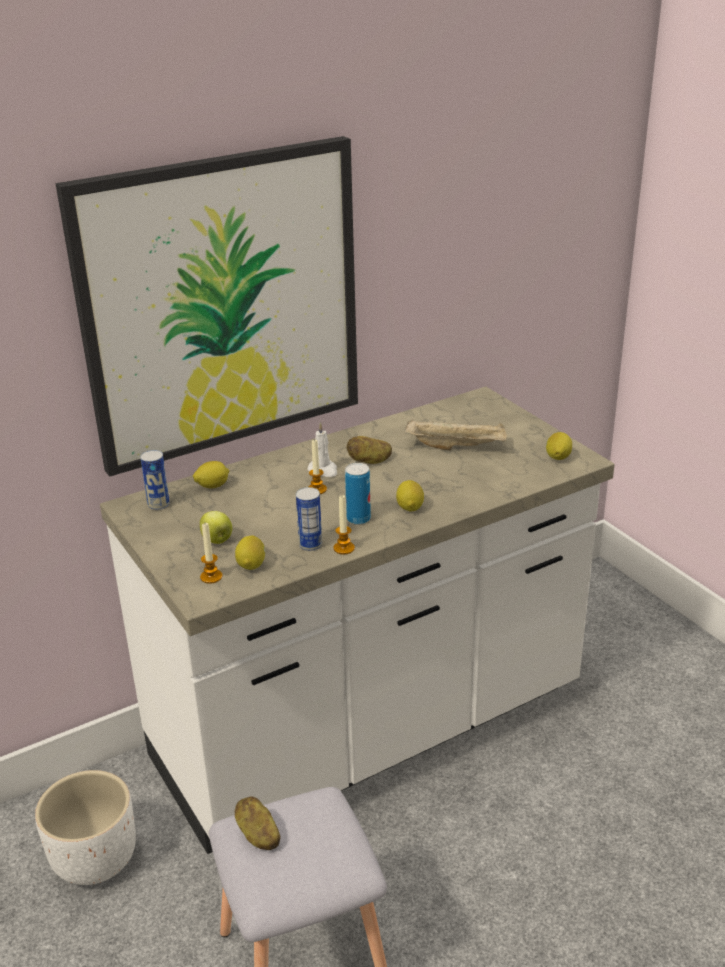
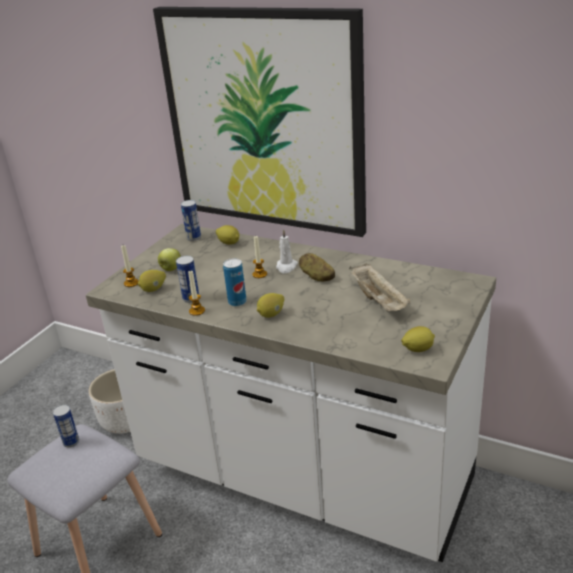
camera: 60 degrees right, 0 degrees up
(257, 835) = (71, 442): potato -> can

